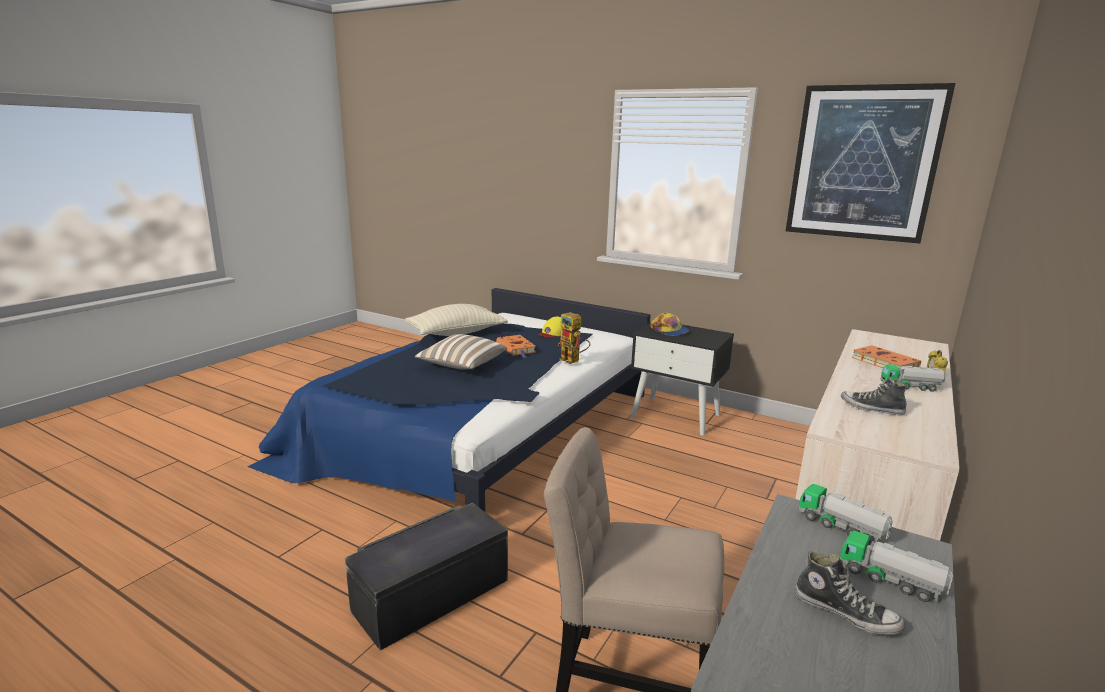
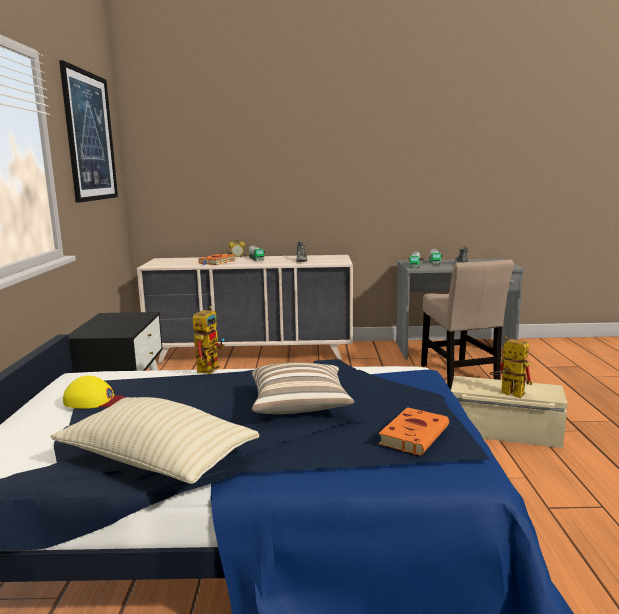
camera: 120 degrees left, 5 degrees down
(420, 533) = (507, 393): none -> toy robot
(430, 594) = (504, 431): black storage box -> beige storage box
(516, 348) = (198, 397): orange book -> orange book (414, 434)
(669, 330) = (110, 328): cap -> none

